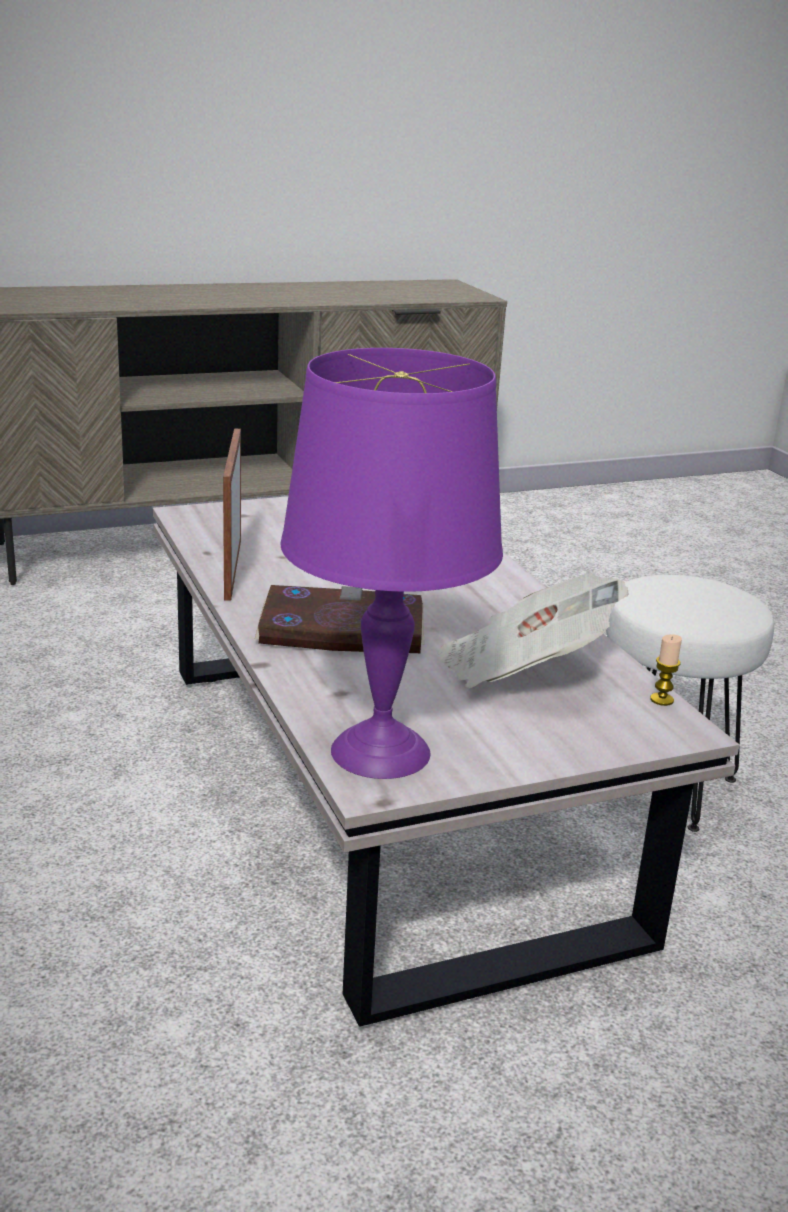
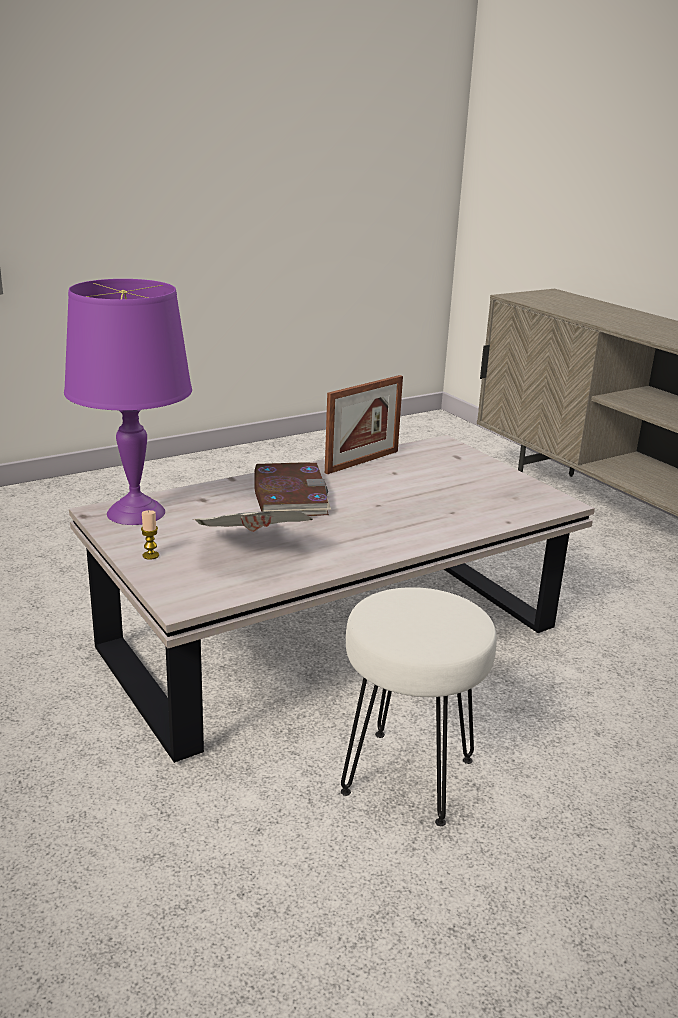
camera: 80 degrees right, 0 degrees up
(232, 569) = (362, 462): picture frame -> picture frame turned 150 degrees clockwise
(661, 700) = (226, 597): candle -> candle (150, 555)

